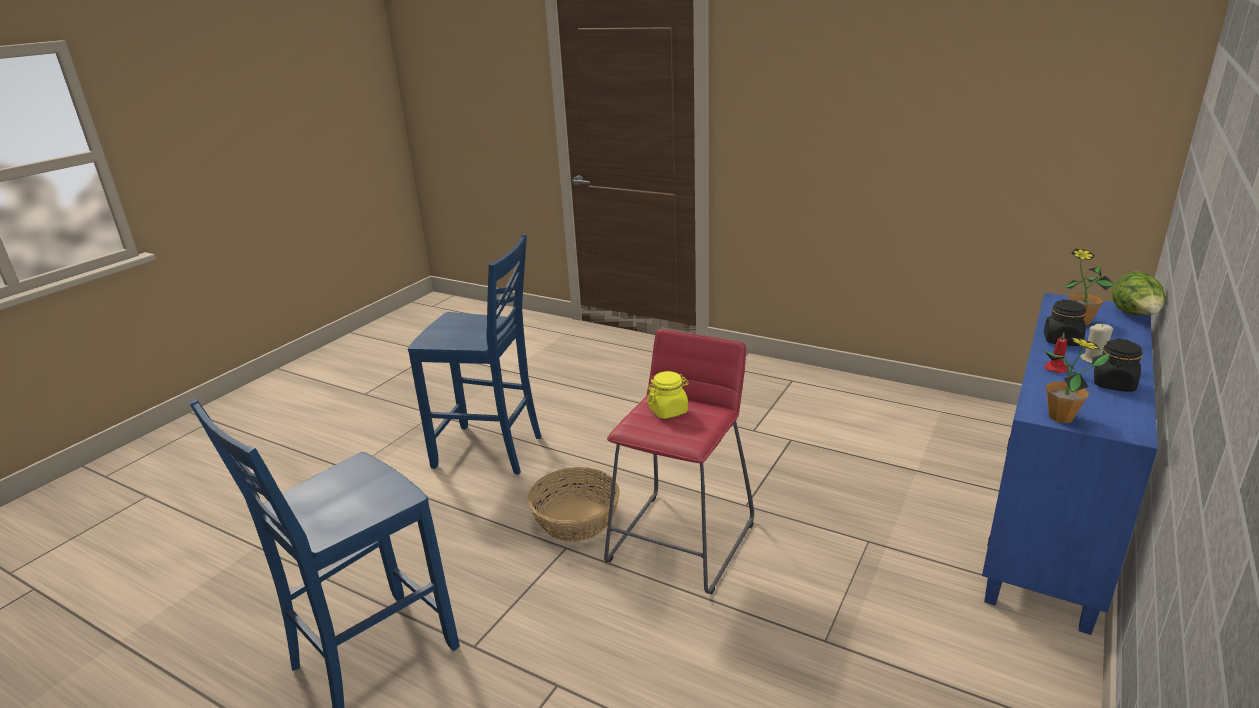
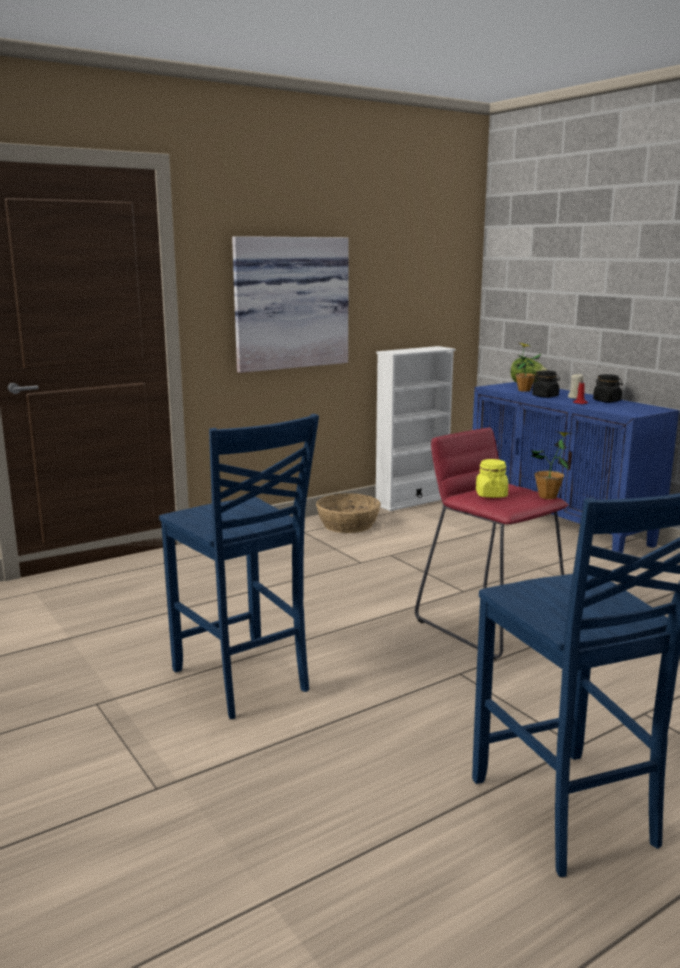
camera: 65 degrees left, 10 degrees down
(490, 451) = (242, 681): blue chair -> blue chair turned 105 degrees clockwise
(576, 519) = (420, 660): basket -> basket (348, 525)
(831, 136) = (289, 303): none -> picture
(968, 406) = (412, 501): none -> white bookcase
(1061, 417) = (637, 412): potted plant -> potted plant (548, 496)

